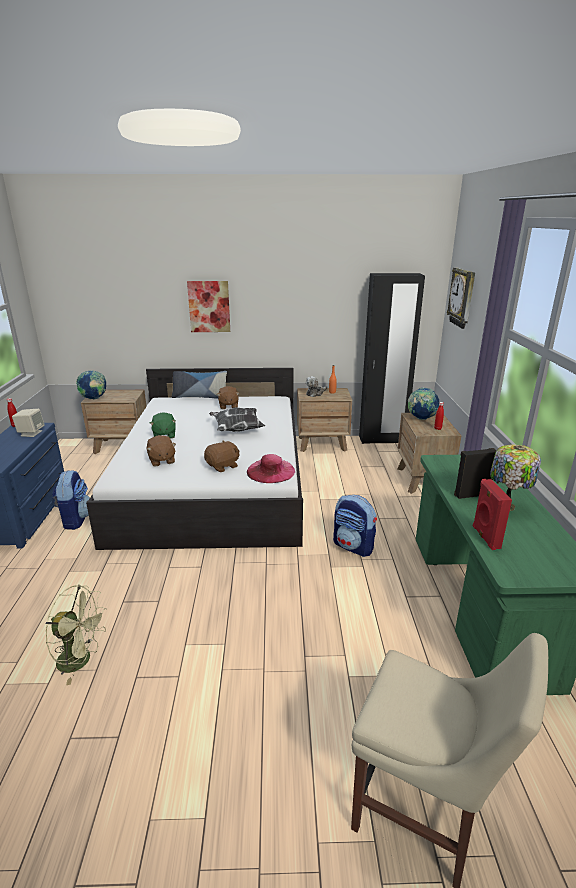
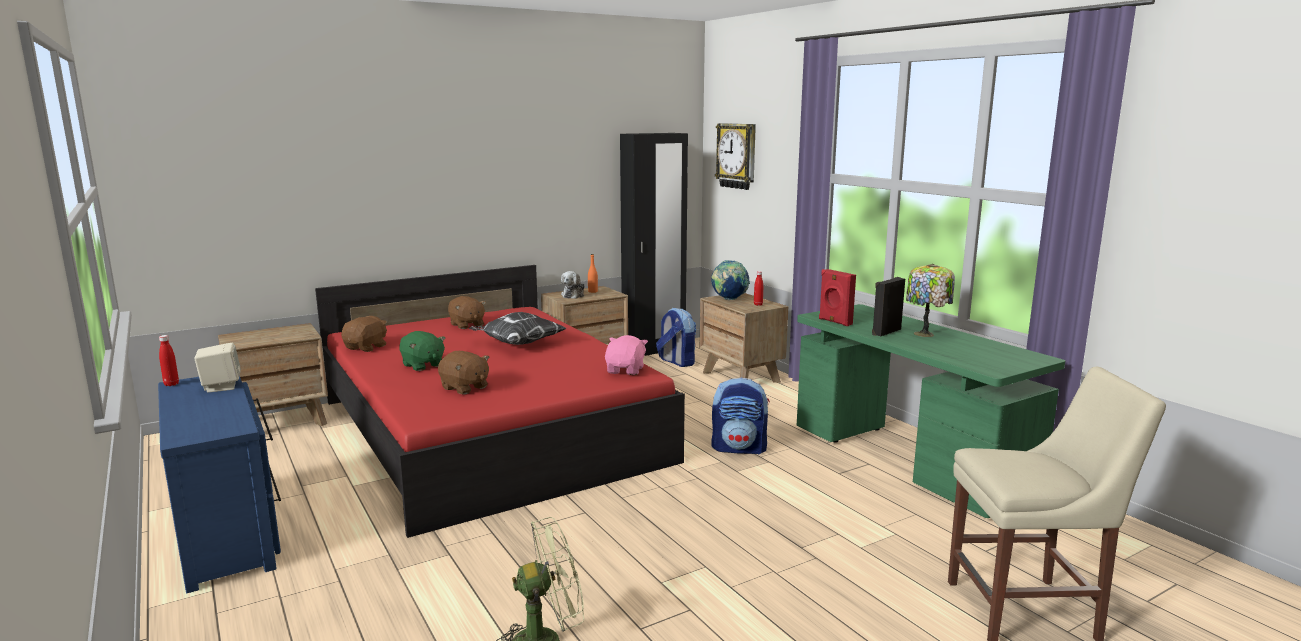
camera: 30 degrees left, 10 degrees down
(75, 519) = (323, 516): backpack -> backpack (676, 362)
(94, 399) = (241, 343): globe -> none
(200, 397) = (407, 322): pillow -> none
(209, 306) = (414, 185): picture -> none
(214, 482) = (488, 430): white bed -> red bed
(223, 466) = (558, 378): brown plush toy -> brown plush toy (366, 347)
(270, 471) = (626, 370): pink hat -> pink plush toy
(485, 537) = (940, 354): red speaker -> red speaker (834, 322)

